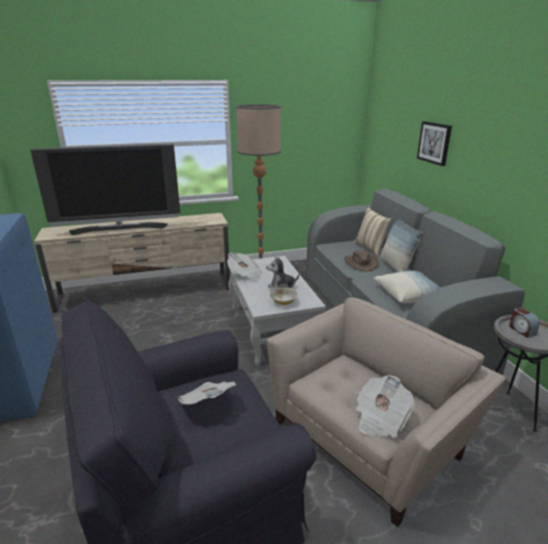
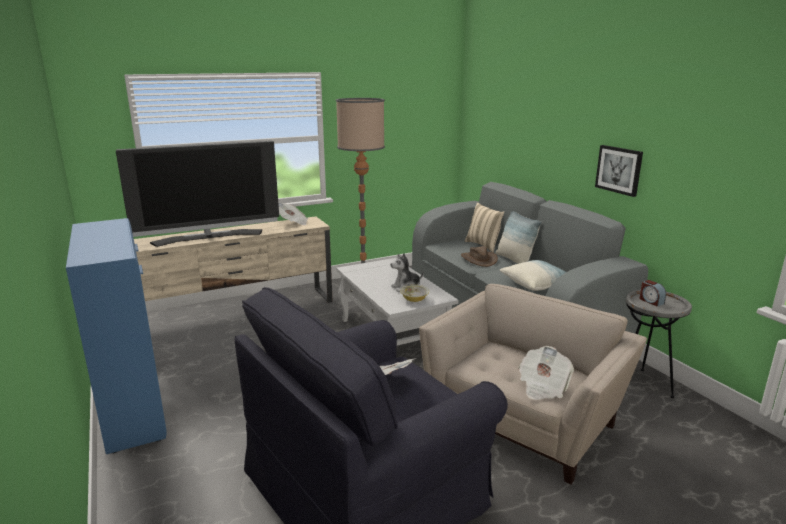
camera: 10 degrees left, 5 degrees down
(245, 275) = (361, 278): newspaper -> newspaper (292, 222)
(434, 143) = (543, 133): picture -> picture (619, 170)

